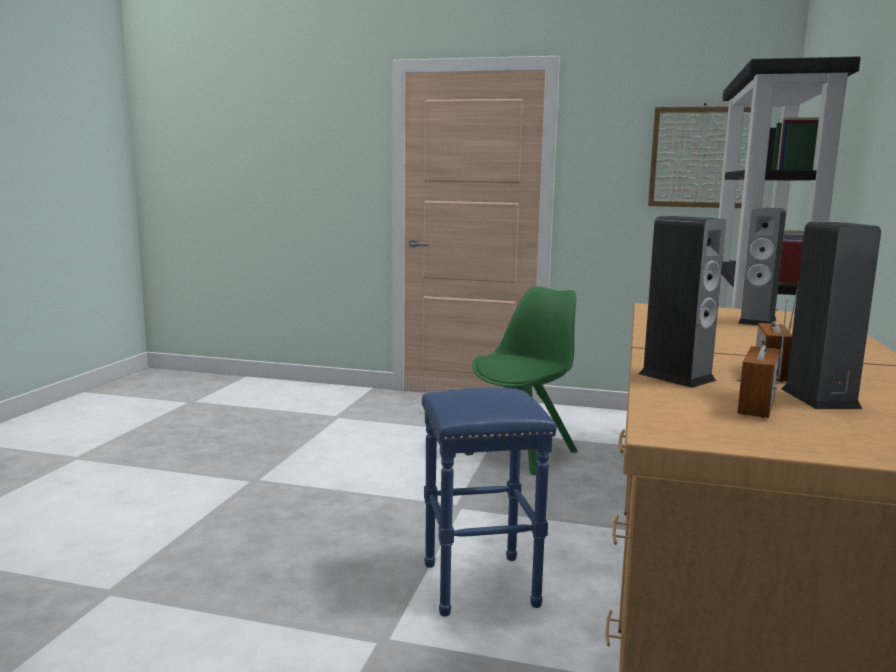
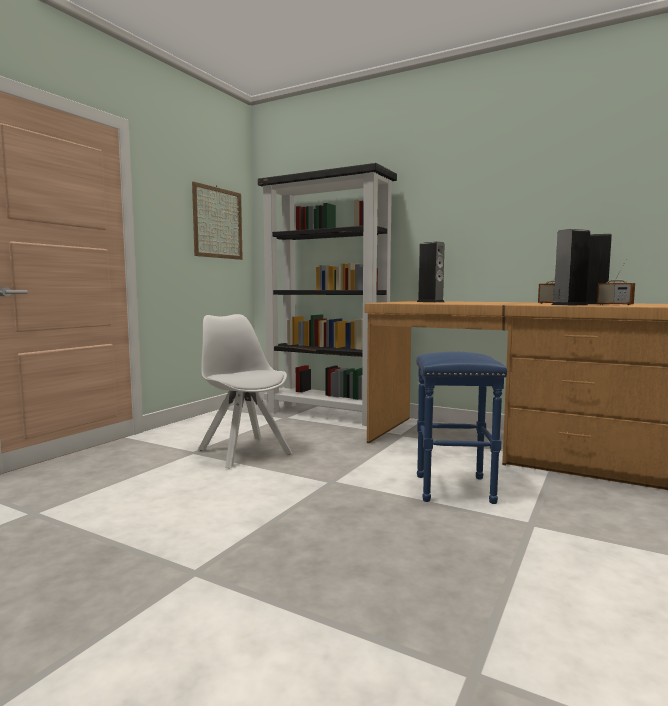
camera: 75 degrees left, 5 degrees down
(523, 452) = (244, 451): green chair -> white chair

